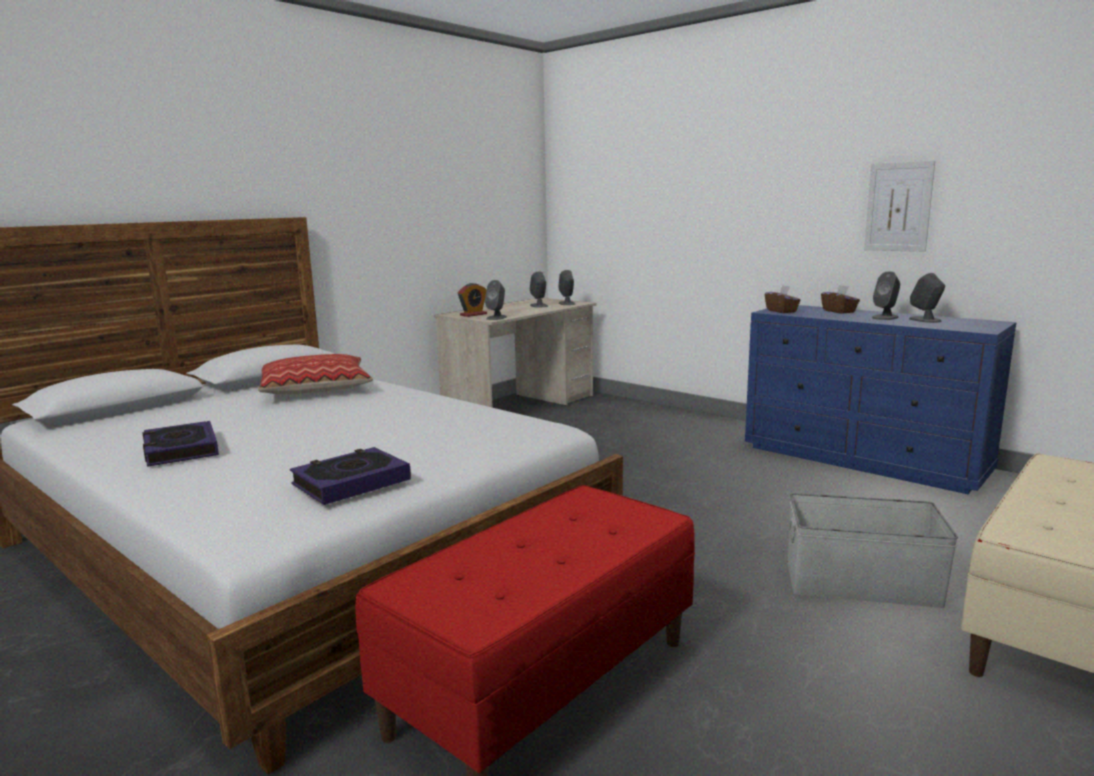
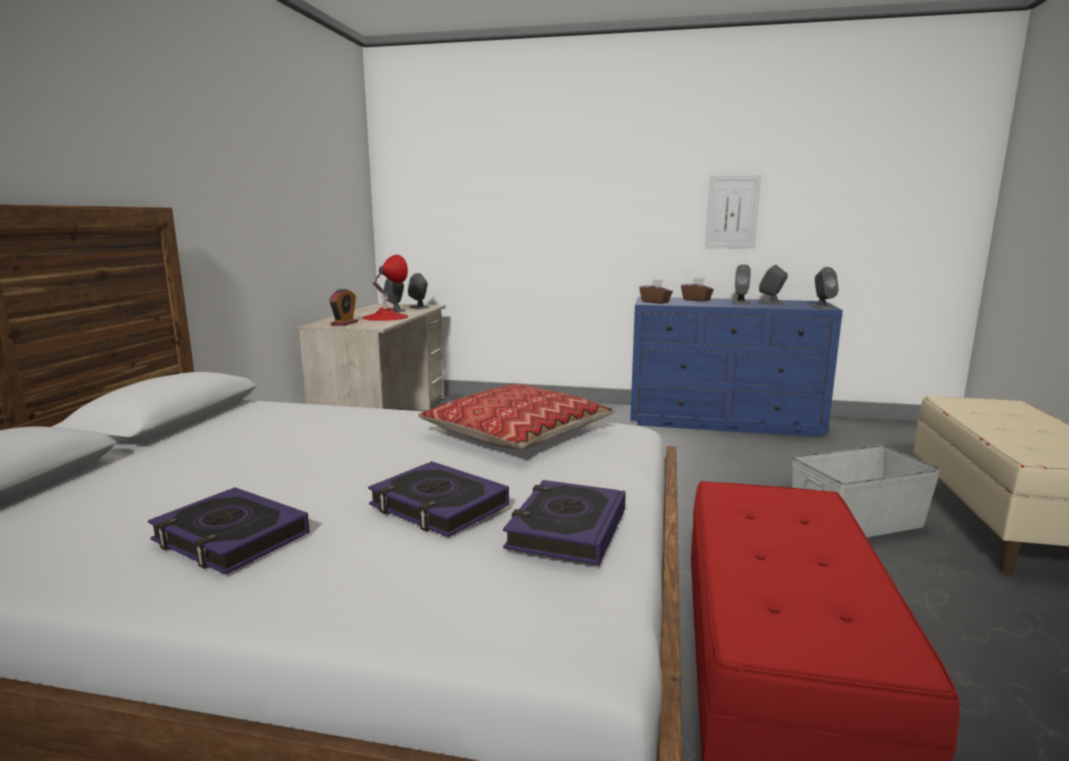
camera: 30 degrees left, 0 degrees up
(305, 454) = (438, 506): none -> book
(316, 388) = (269, 424): pillow -> pillow (517, 433)
(496, 318) = (379, 325): grey speaker -> grey speaker (822, 307)
(517, 311) = (385, 317): none -> red table lamp

